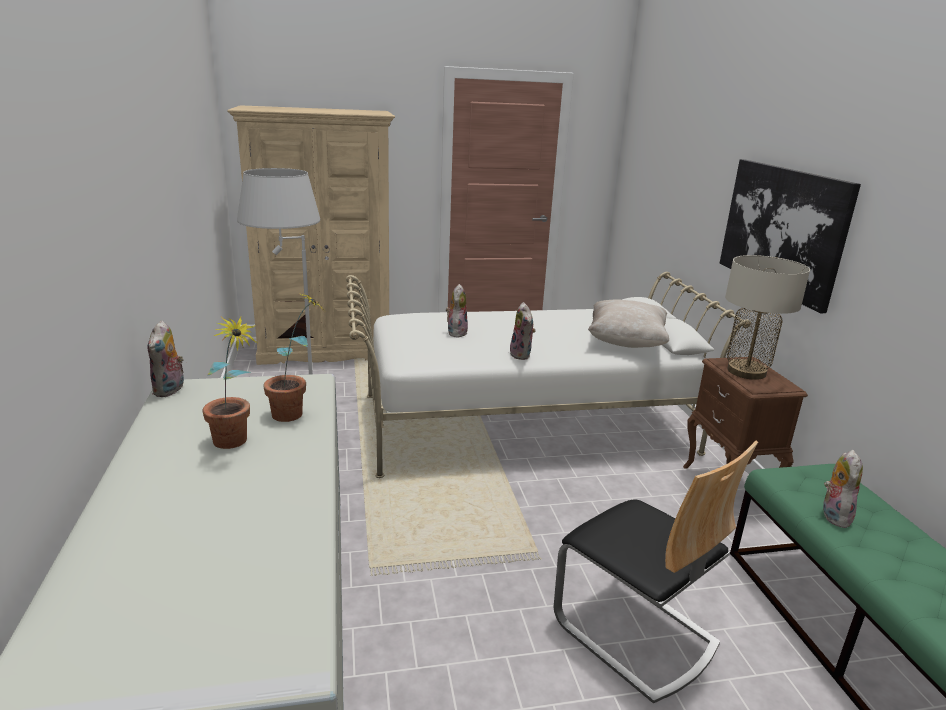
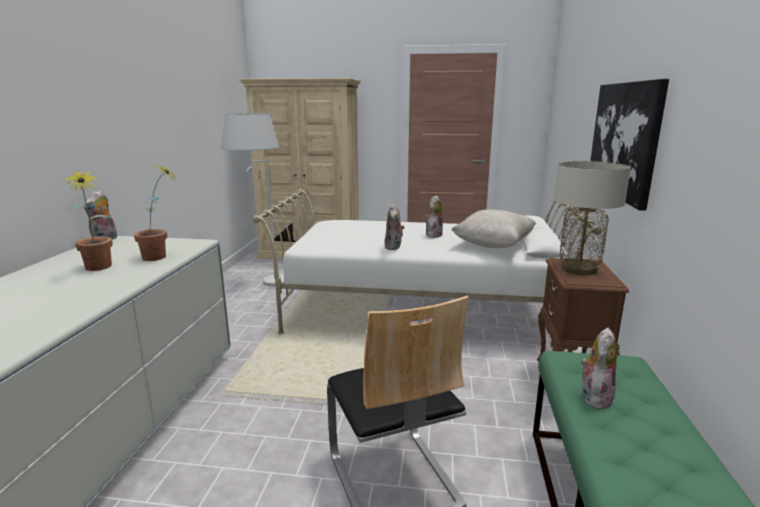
camera: 20 degrees right, 5 degrees down
(456, 332) = (359, 231): plush toy -> plush toy (433, 235)

